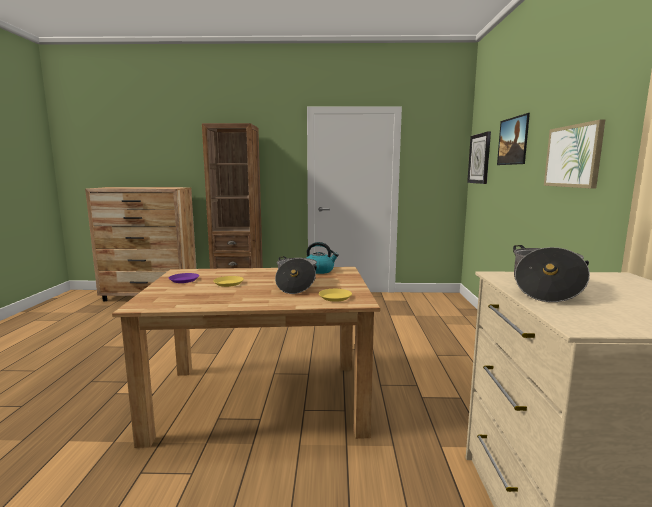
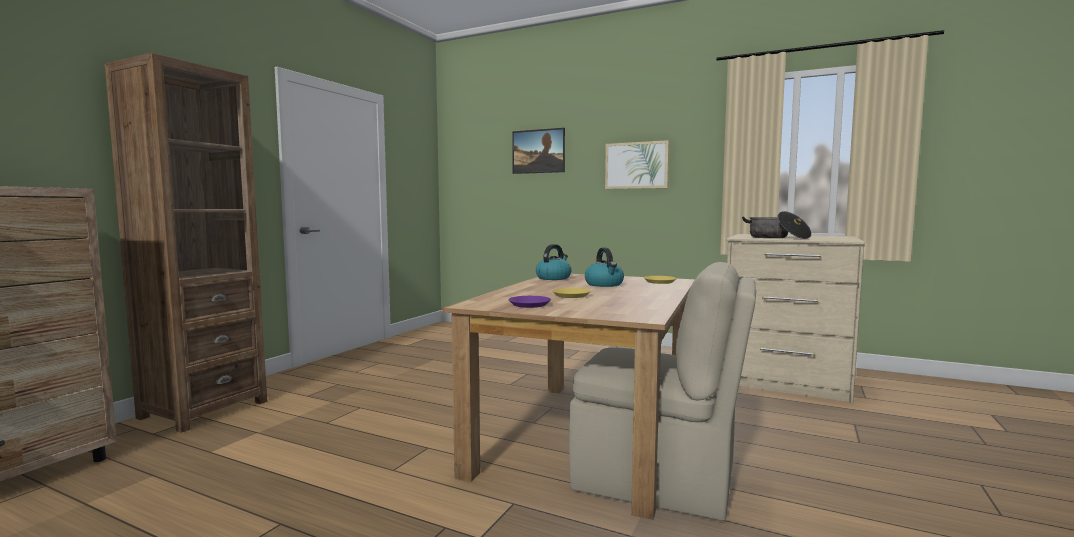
camera: 65 degrees left, 5 degrees down
(194, 442) = (658, 480): none -> beige chair
(296, 285) = (604, 284): cooking pot -> kettle
(479, 158) = (468, 167): wall clock -> none

